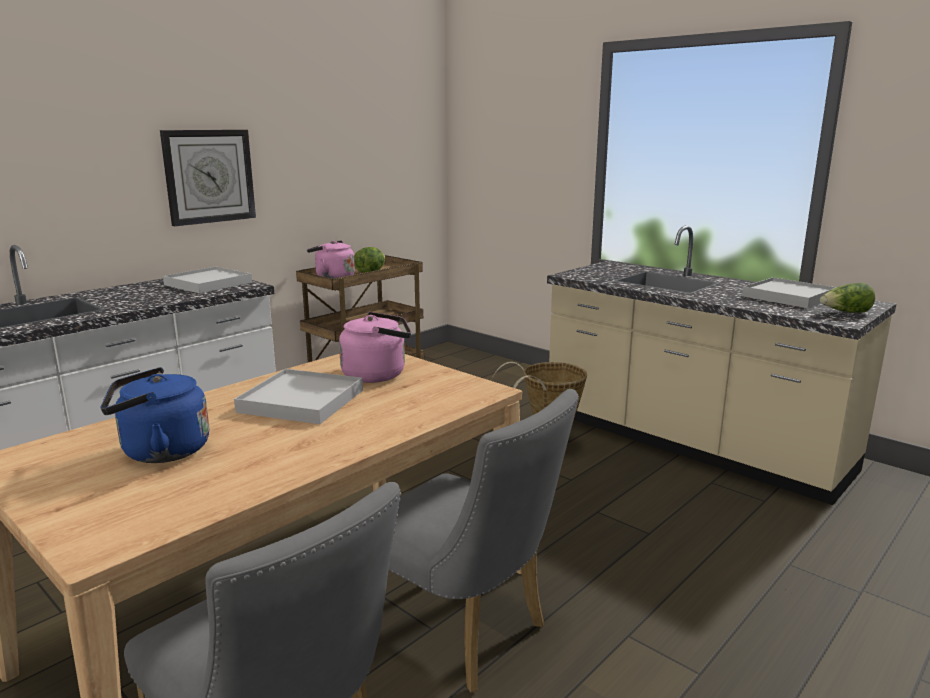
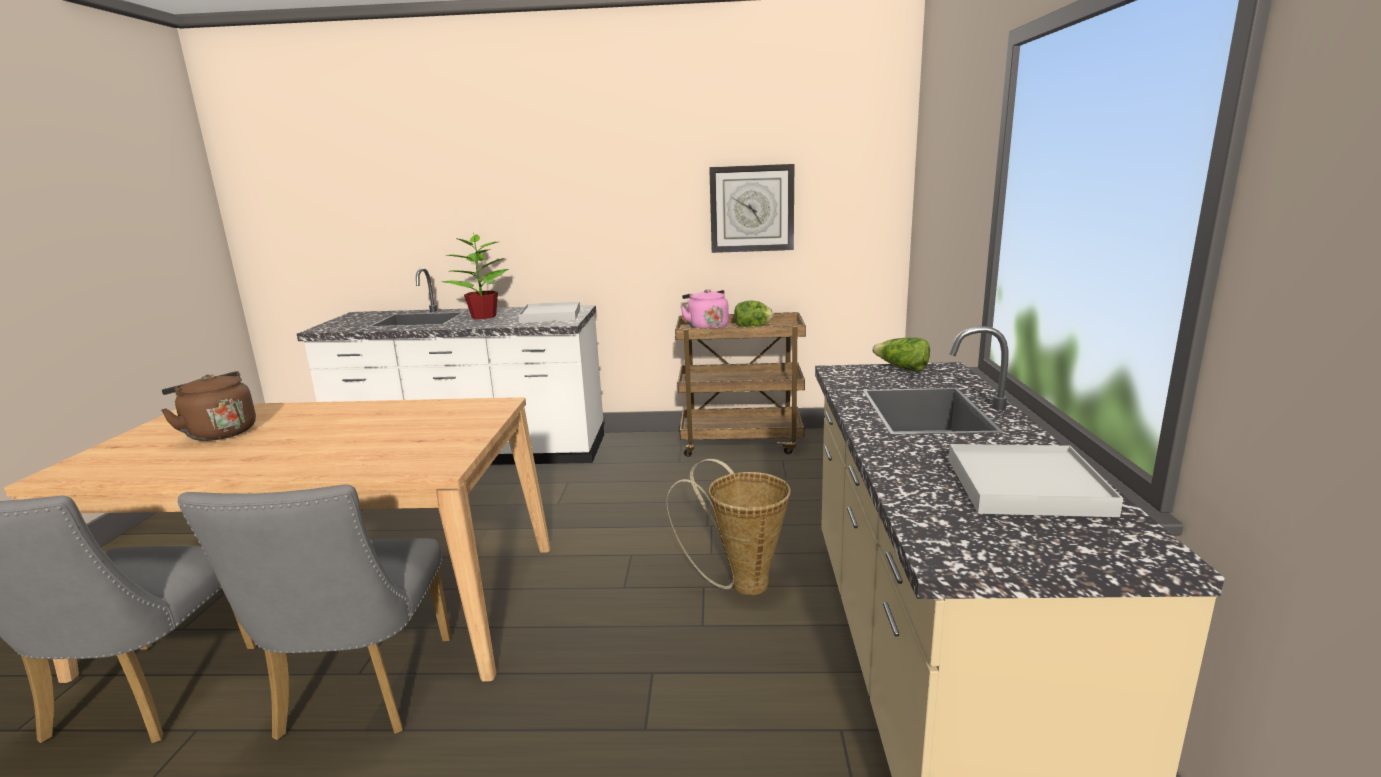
camera: 50 degrees right, 0 degrees up
(126, 296) = (483, 316): none -> potted plant
(160, 452) = (219, 432): blue kettle -> brown kettle
(209, 176) = (595, 219): wall clock -> wall clock (751, 208)
(301, 401) = (350, 427): white tray -> none
(378, 375) = (440, 424): pink kettle -> none
(845, 312) = (1017, 547): lettuce -> lettuce (901, 368)

